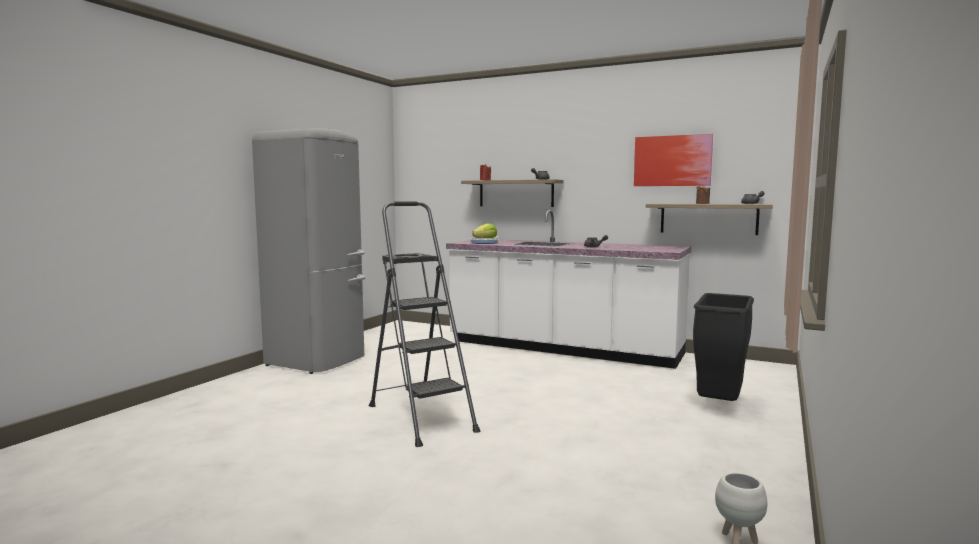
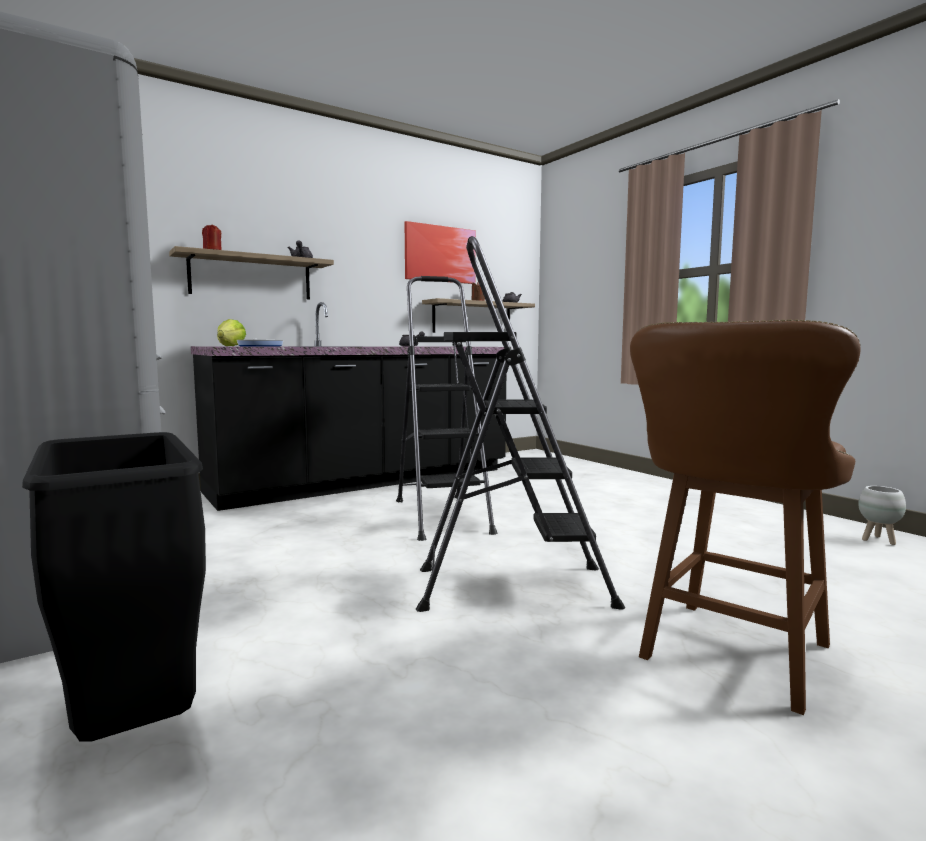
camera: 60 degrees left, 0 degrees up
(368, 479) = (729, 661): none -> brown stool
(523, 379) = (441, 515): none -> step ladder
(563, 348) = (365, 481): white counter -> black counter
(718, 406) = (604, 482): black trash can -> black trash can (132, 726)

